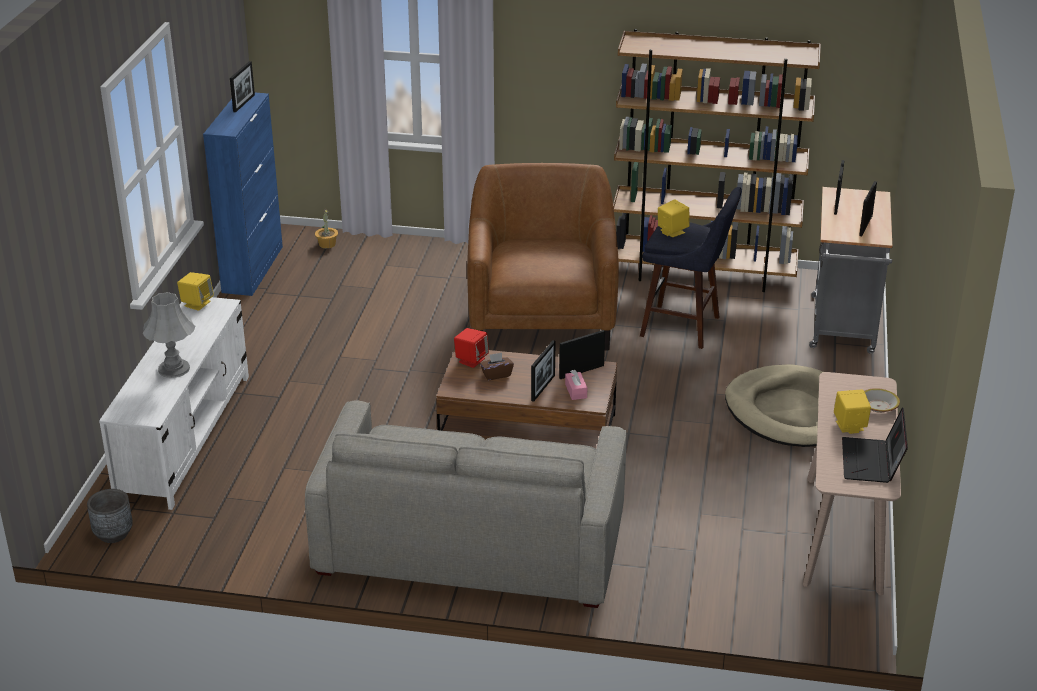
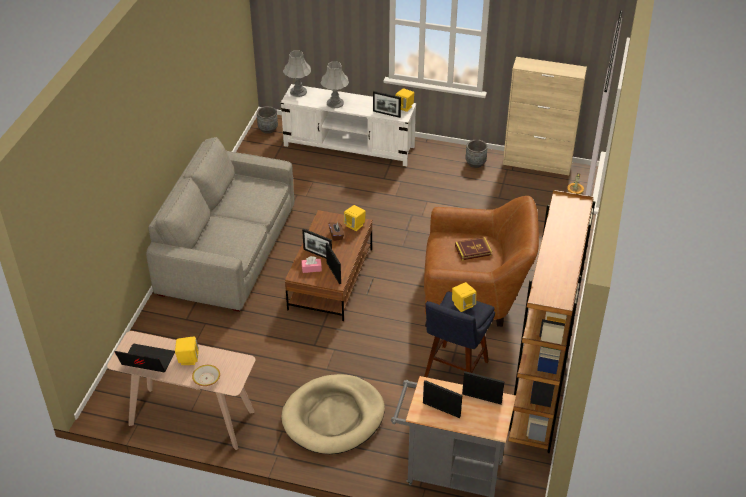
camera: 95 degrees right, 10 degrees up
(129, 410) = (298, 92): none -> grey table lamp
(244, 103) = (565, 69): picture frame -> picture frame (386, 114)
(246, 317) = (475, 163): none -> grey planter
(253, 269) = (537, 163): blue cabinet -> beige cabinet
(471, 360) = (355, 225): red speaker -> yellow speaker
(535, 251) = (473, 250): none -> book

